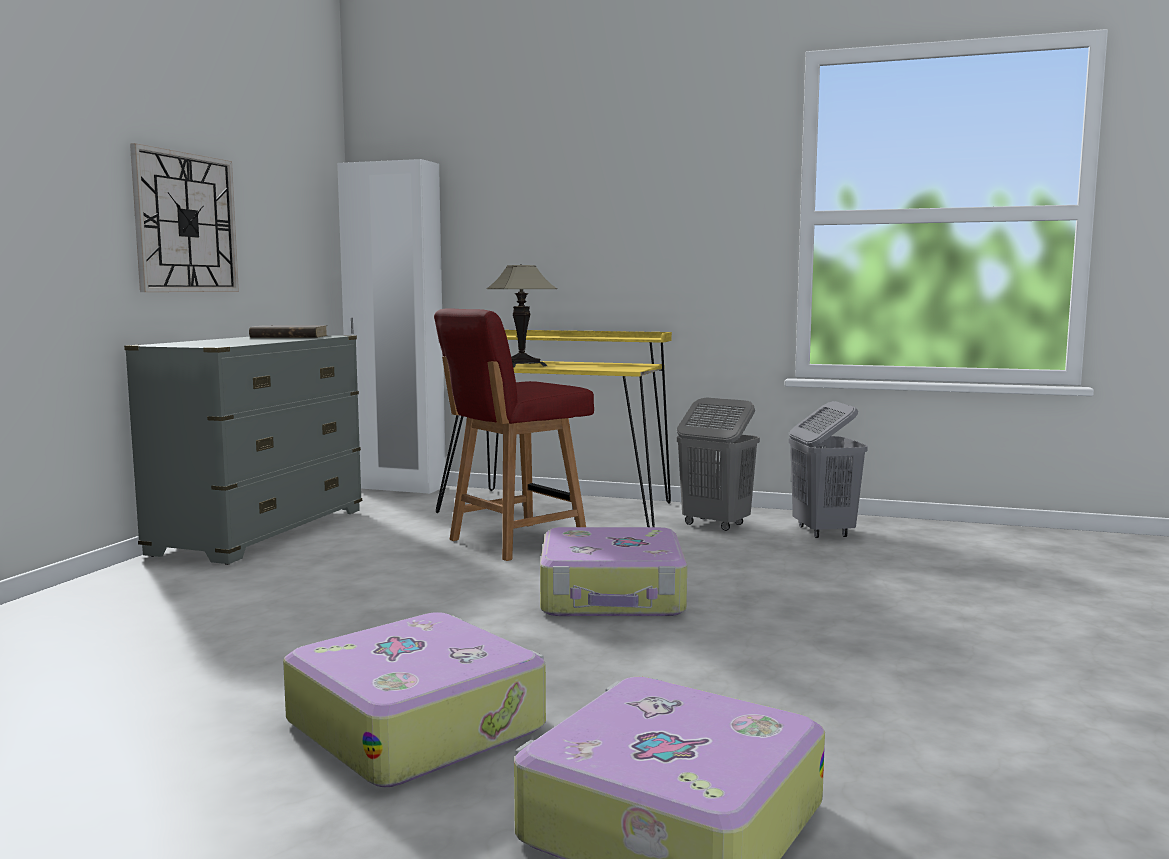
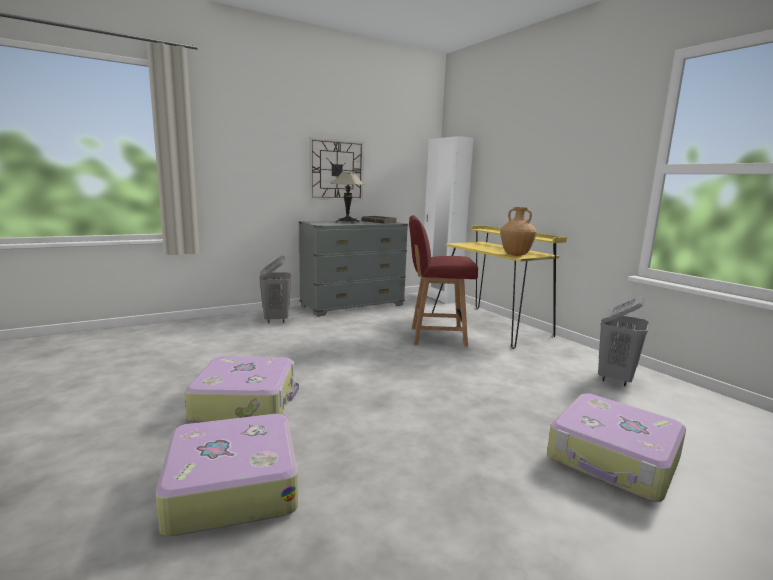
camera: 40 degrees right, 5 degrees up
(522, 365) = (478, 246): table lamp -> table lamp (347, 222)
(613, 596) = (424, 376): suitcase -> suitcase (613, 459)
(616, 368) = (516, 255): none -> brown vase
(715, 524) = (555, 355): grey laundry basket -> grey laundry basket (276, 320)

